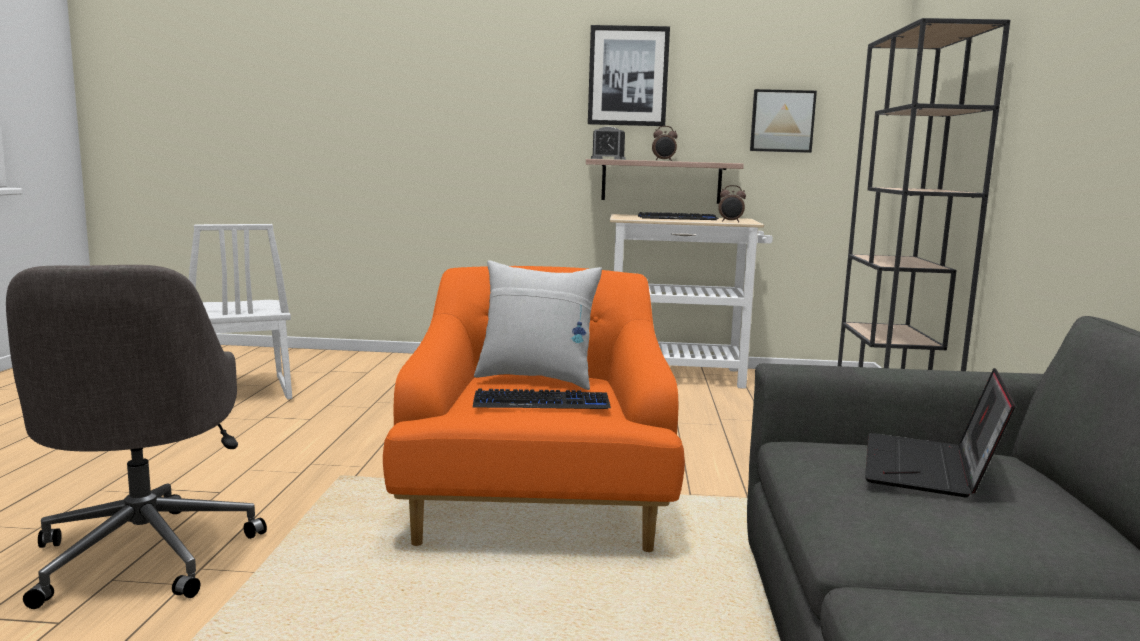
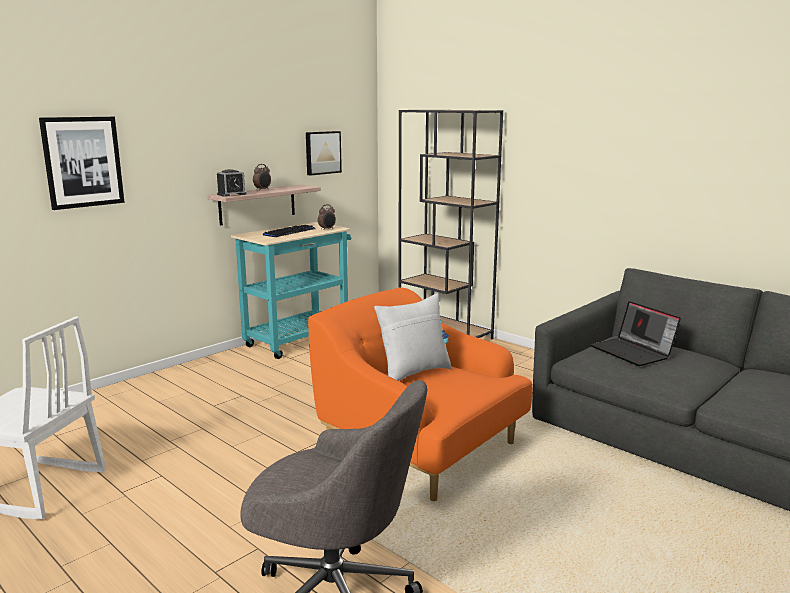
camera: 50 degrees left, 5 degrees up
(541, 403) = (462, 385): keyboard -> none
(628, 76) = (228, 127): picture -> picture (83, 162)
(678, 376) = (298, 341): white cart -> turquoise cart

